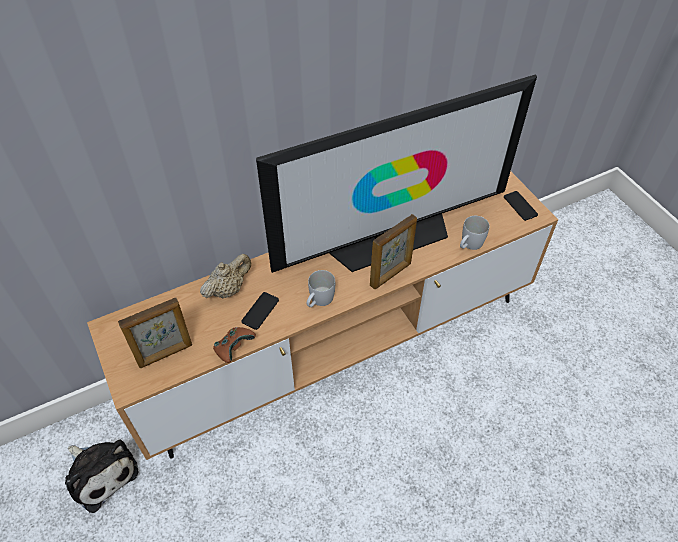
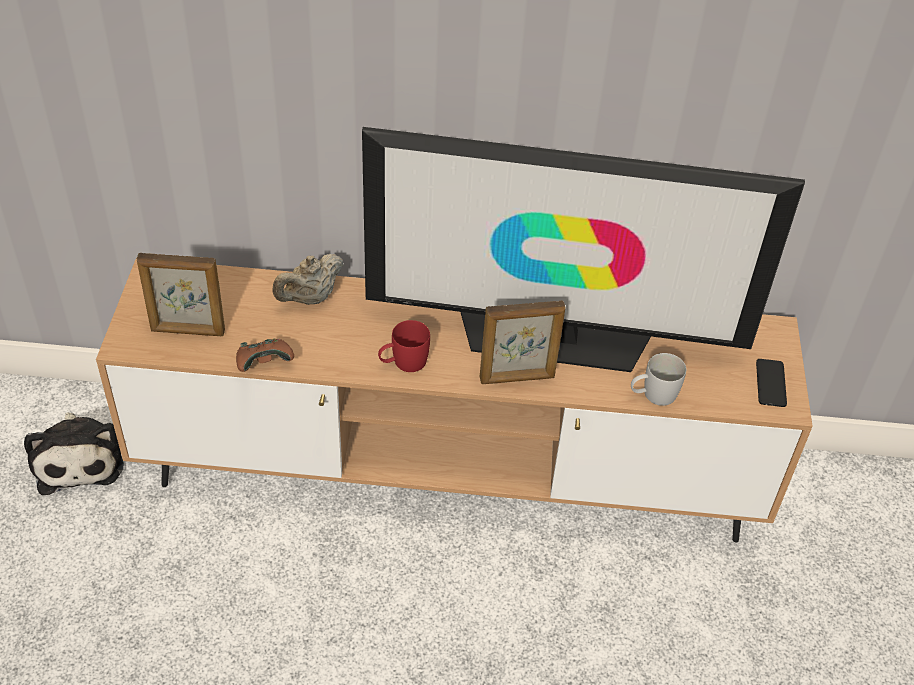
camera: 30 degrees right, 5 degrees down
(228, 289) = (310, 298): beige teapot -> beige teapot turned 150 degrees clockwise
(260, 311) = (326, 339): phone -> none
(319, 301) = (403, 363): white mug -> red mug

